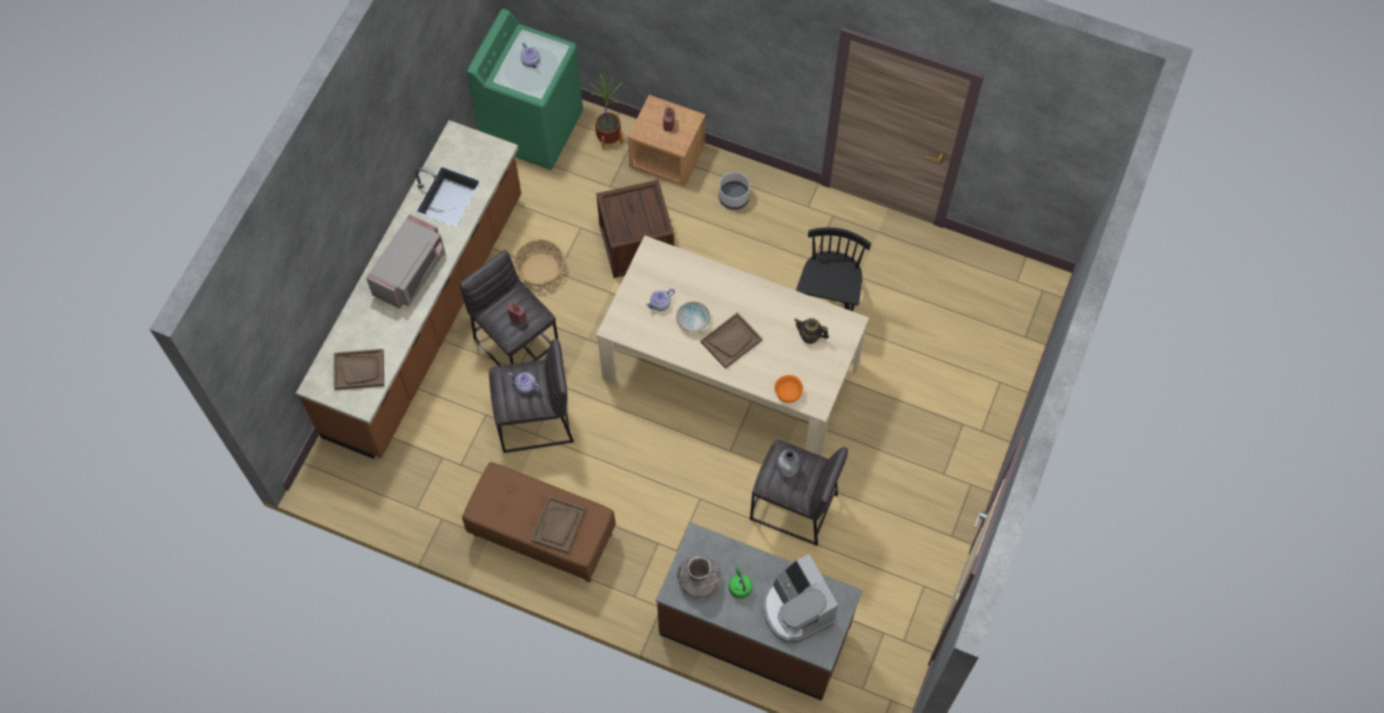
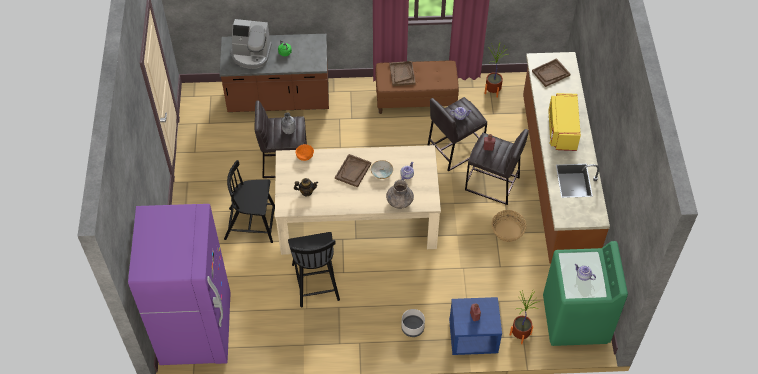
camera: 155 degrees right, 10 degrees down
(410, 272) = (562, 130): grey microwave -> yellow microwave
(416, 498) = (492, 91): none -> potted plant
(637, 244) = (458, 271): crate -> none
(667, 158) = (472, 337): brown nightstand -> blue nightstand
(699, 580) = (308, 48): grey vase -> grey vase (399, 201)
(796, 608) = (251, 54): coffee machine -> coffee machine turned 150 degrees clockwise
(881, 423) = (252, 225): none -> black chair
(1007, 305) = (196, 330): none -> purple fridge

